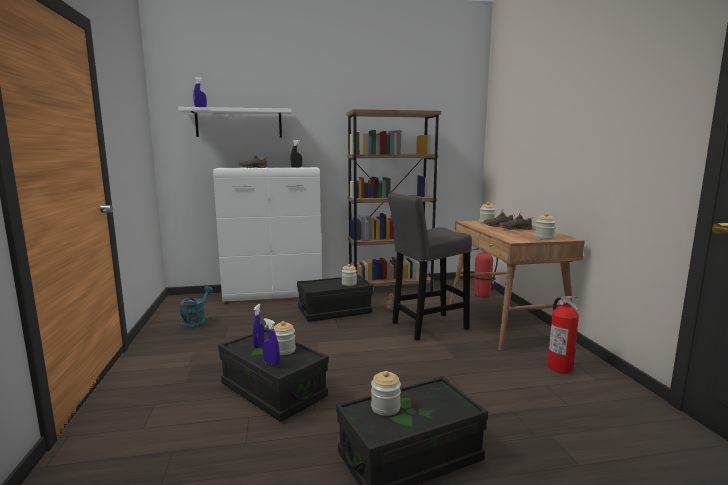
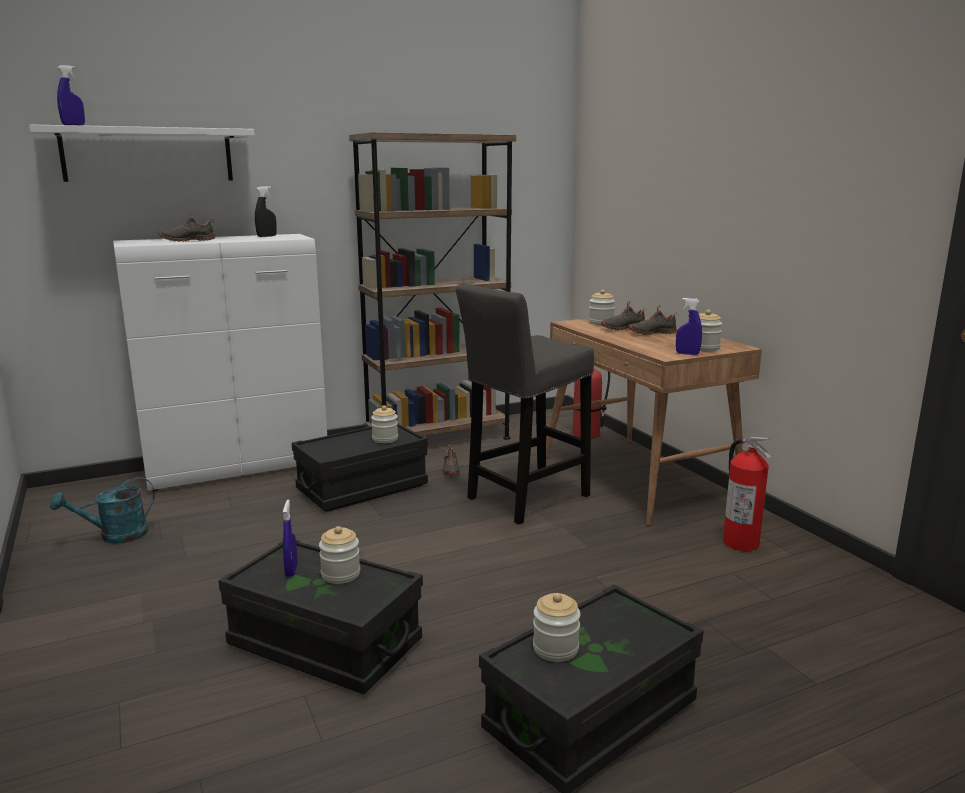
camera: 15 degrees left, 5 degrees up
(196, 322) = (115, 536): turquoise watering can -> turquoise watering can turned 120 degrees counterclockwise
(271, 363) = (333, 600): blue spray bottle -> blue spray bottle (687, 354)

